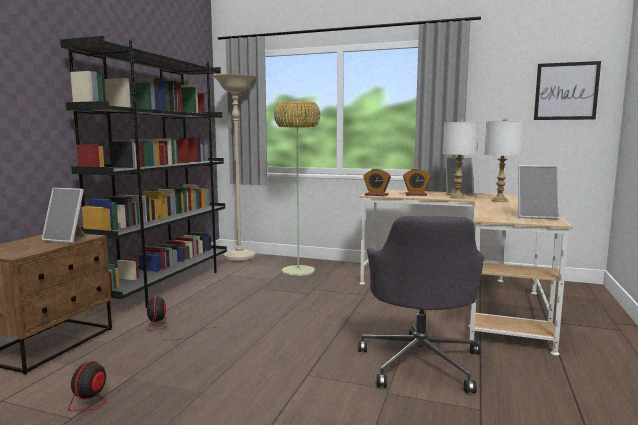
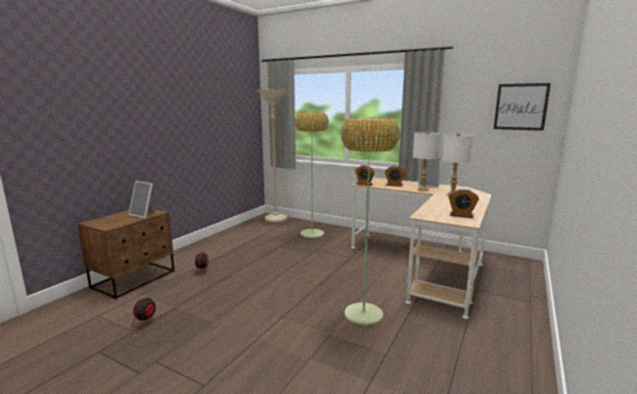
camera: 10 degrees right, 5 degrees up
(166, 285) = (219, 240): black bookcase -> none
(420, 362) = (363, 314): grey office chair -> floor lamp
(535, 216) = (461, 215): picture frame -> alarm clock

